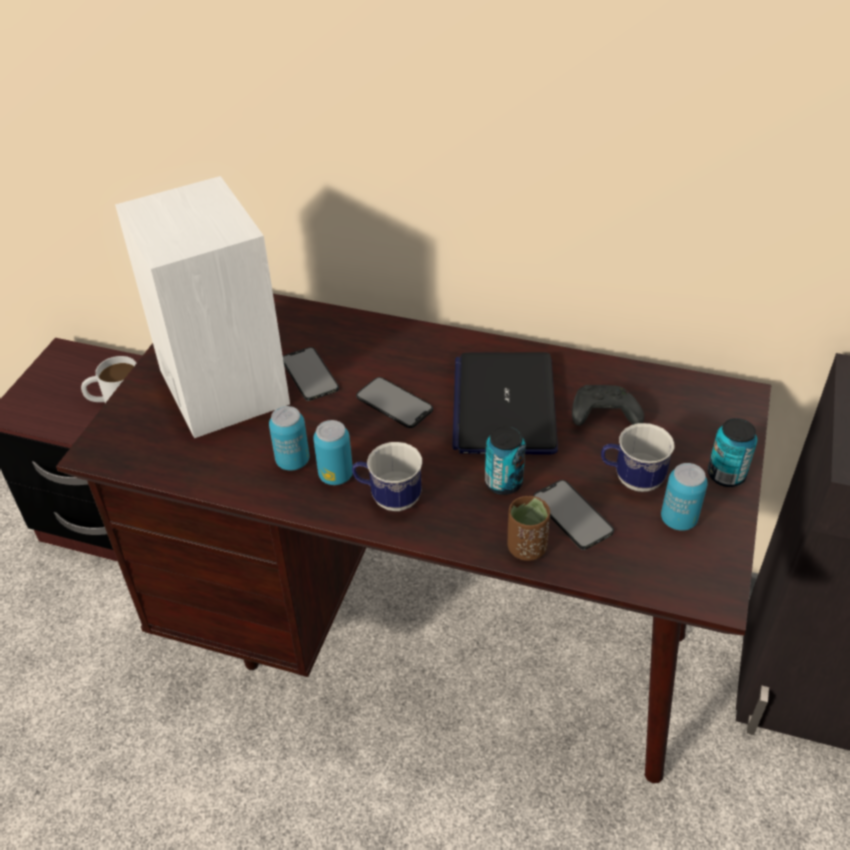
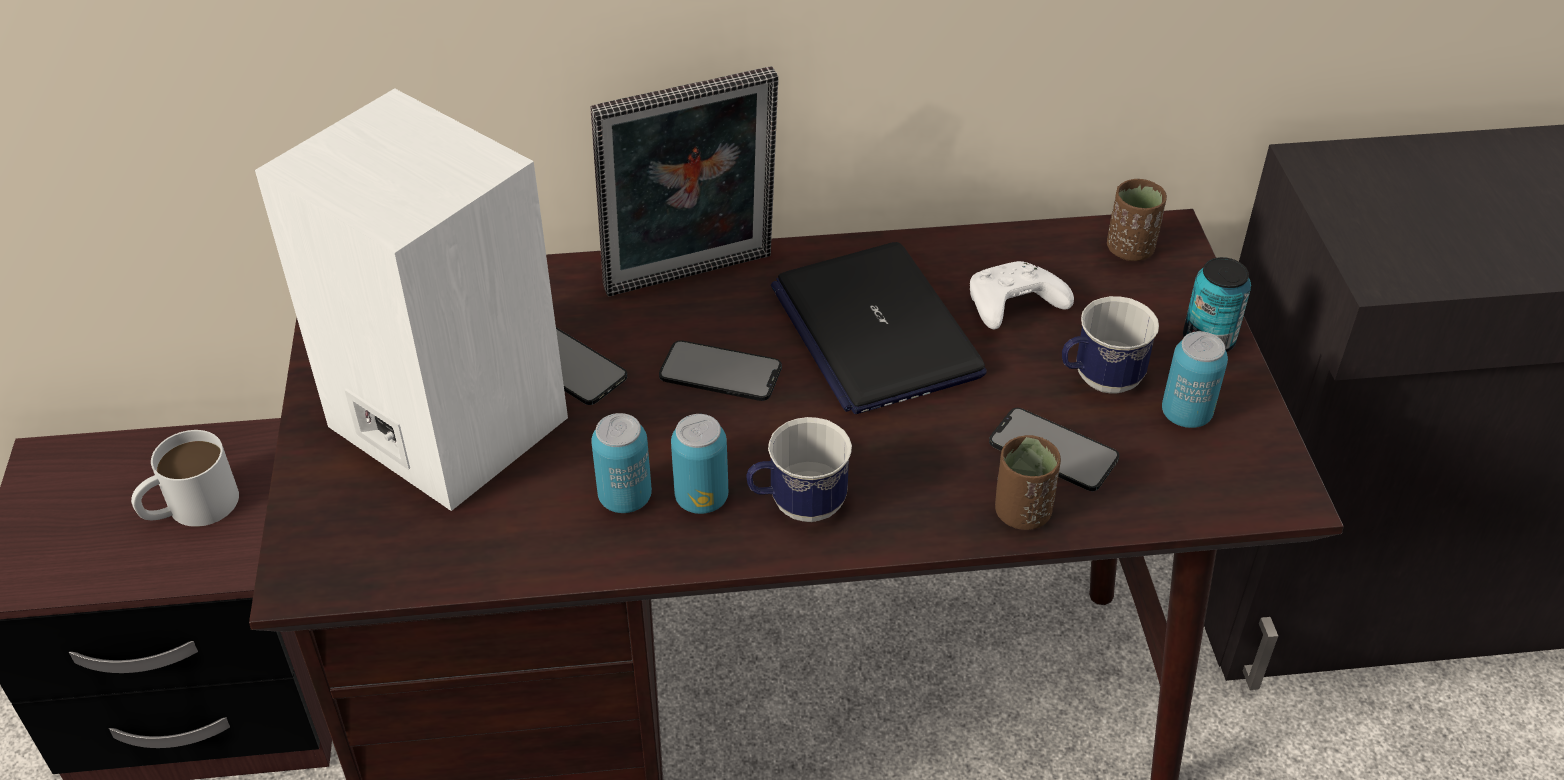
camera: 25 degrees left, 0 degrees up
(412, 342) = (691, 278): none -> picture frame
(503, 482) = (939, 436): can -> none
(602, 416) = (1012, 308): black game controller -> white game controller
(708, 400) = (1130, 249): none -> brown cup

